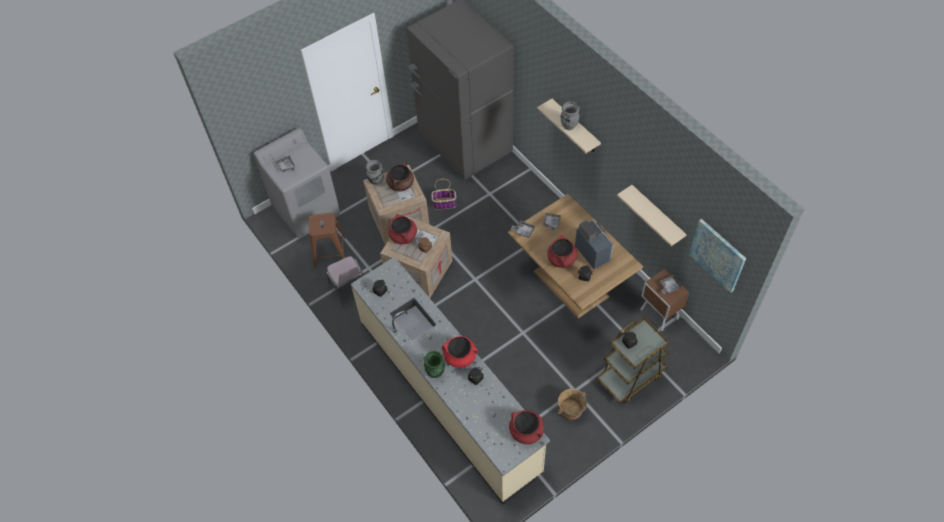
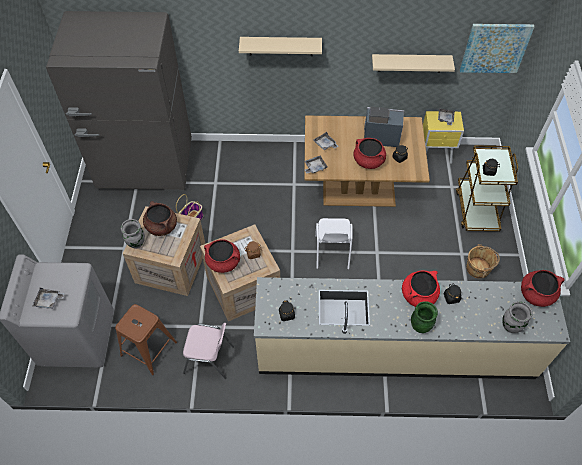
camera: 55 degrees left, 0 degrees up
(496, 304) = (332, 252): none -> white chair
(569, 126) = (282, 45): grey vase -> grey vase (510, 326)
(659, 315) = (436, 155): brown nightstand -> yellow nightstand

